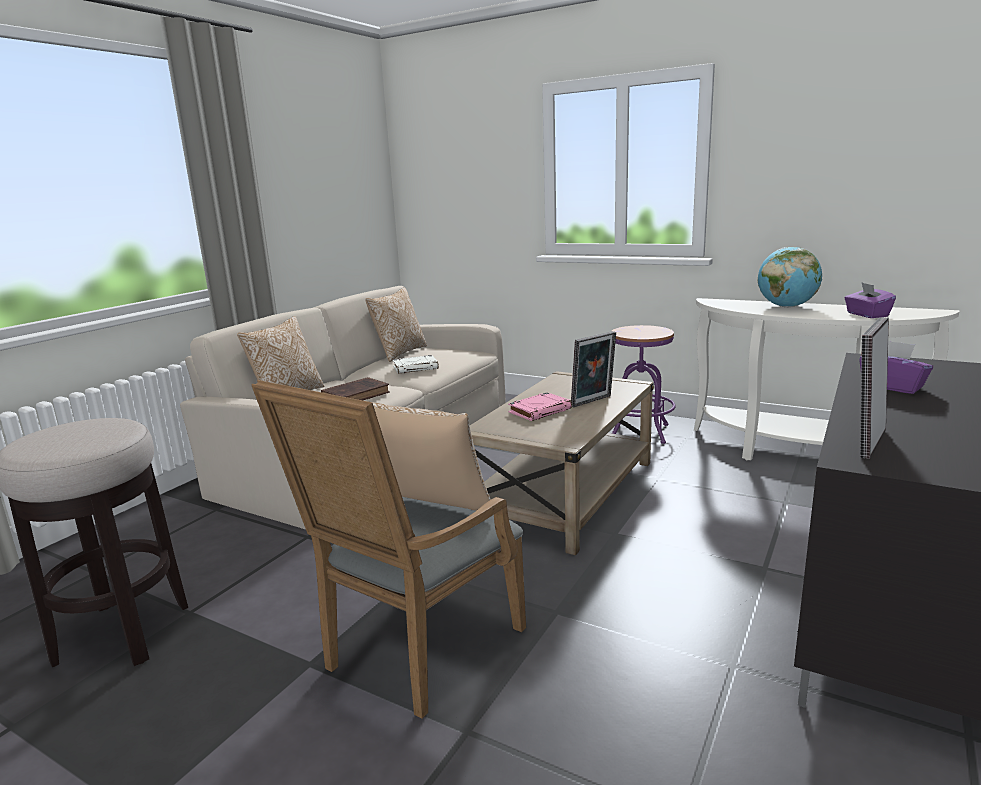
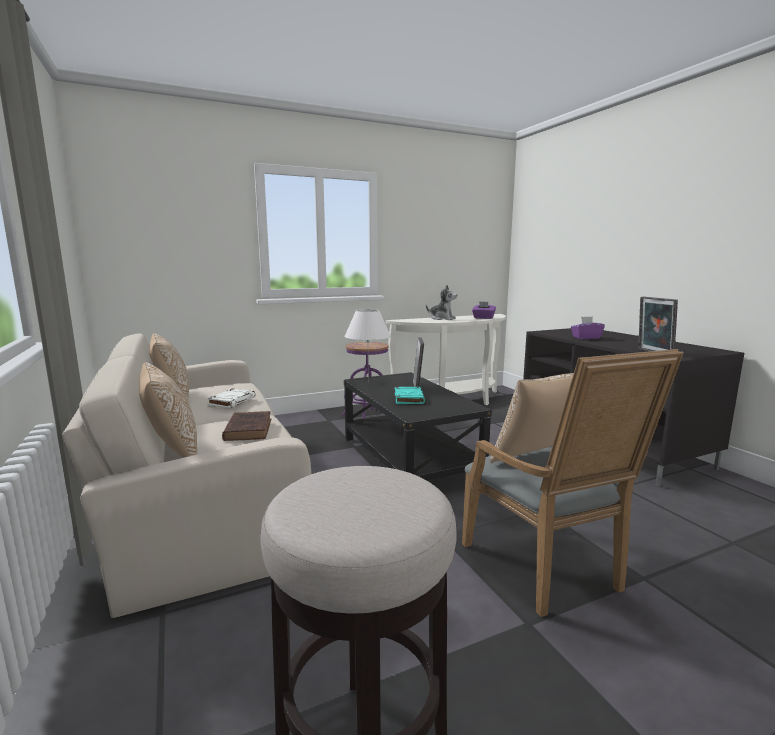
camera: 55 degrees left, 5 degrees down
(540, 410) = (408, 398): pink book -> turquoise book
(565, 381) = (368, 382): none -> white table lamp
(565, 493) = (408, 458): beige coffee table -> black coffee table
(786, 306) = (442, 318): globe -> plush toy

